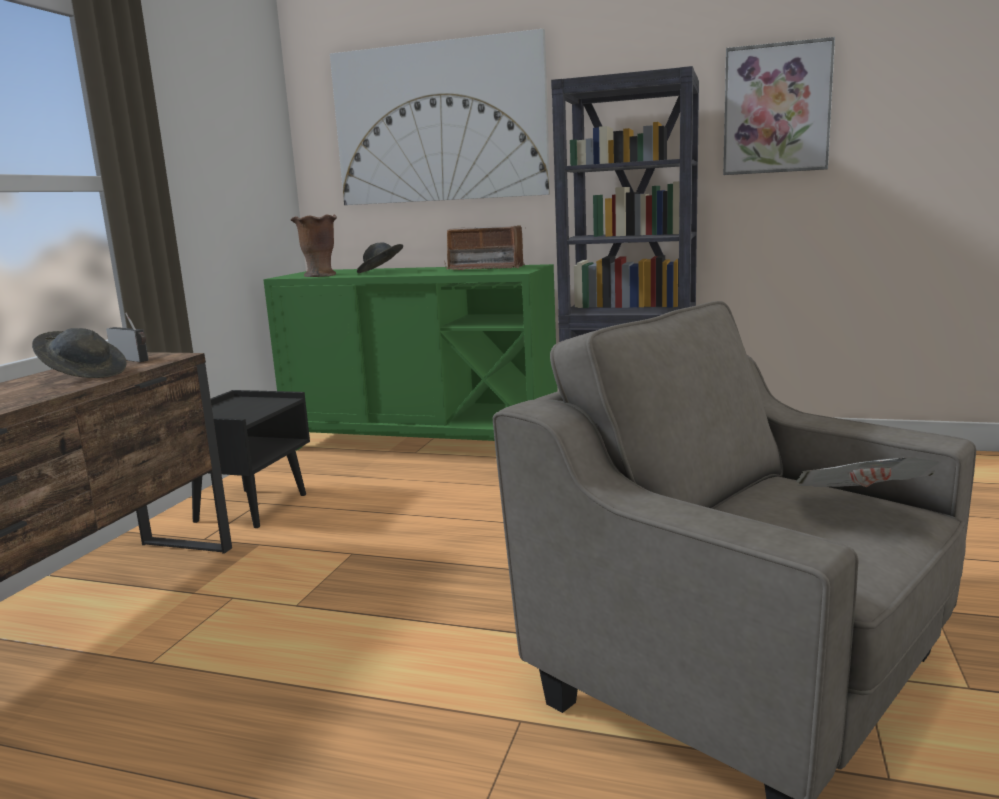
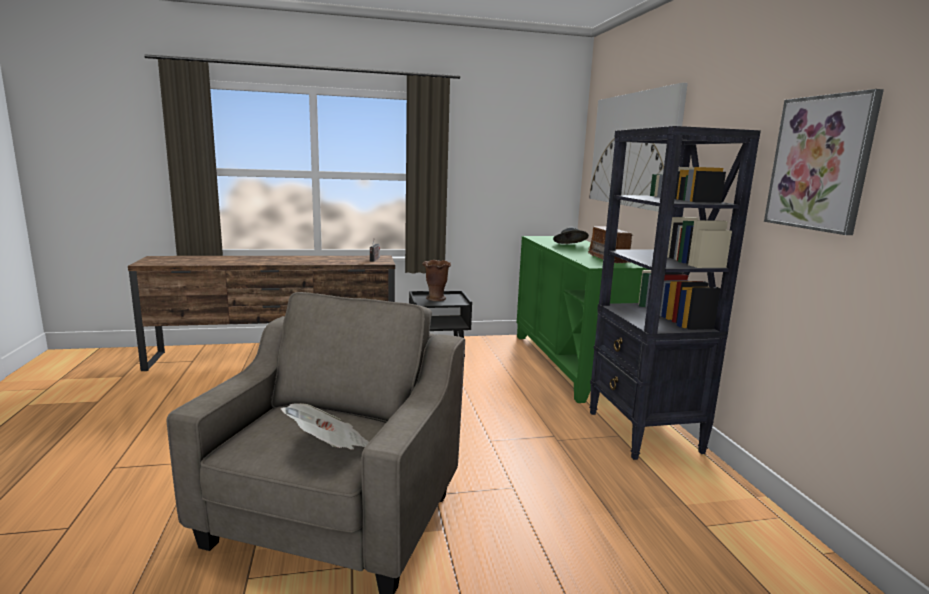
camera: 60 degrees right, 0 degrees up
(85, 374) = (343, 260): grey hat -> none
(320, 275) = (544, 240): brown vase -> brown vase (436, 298)

